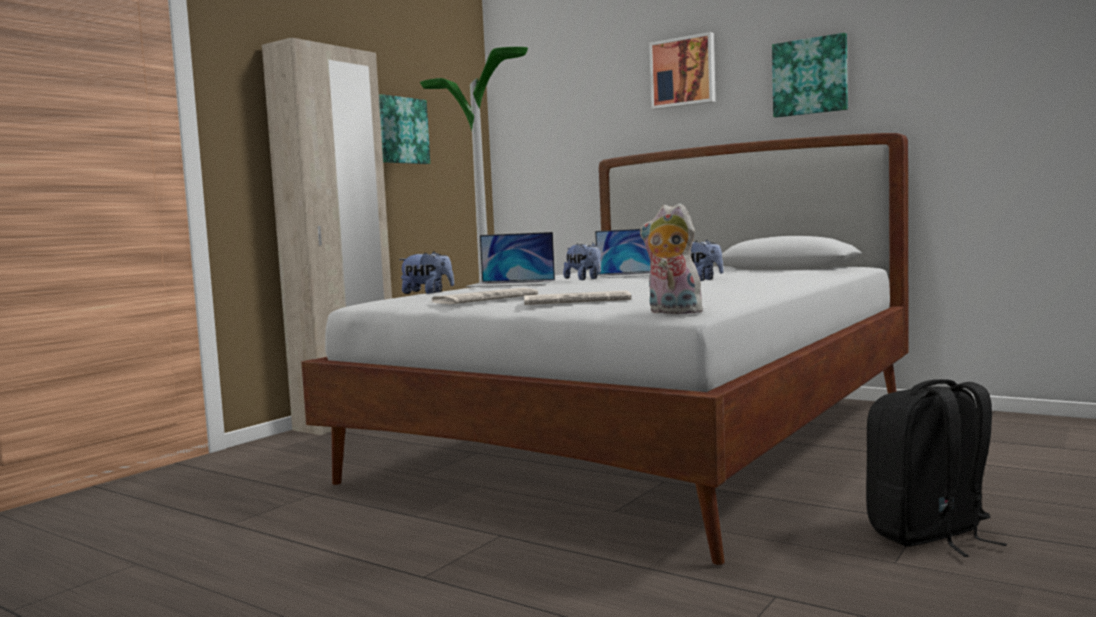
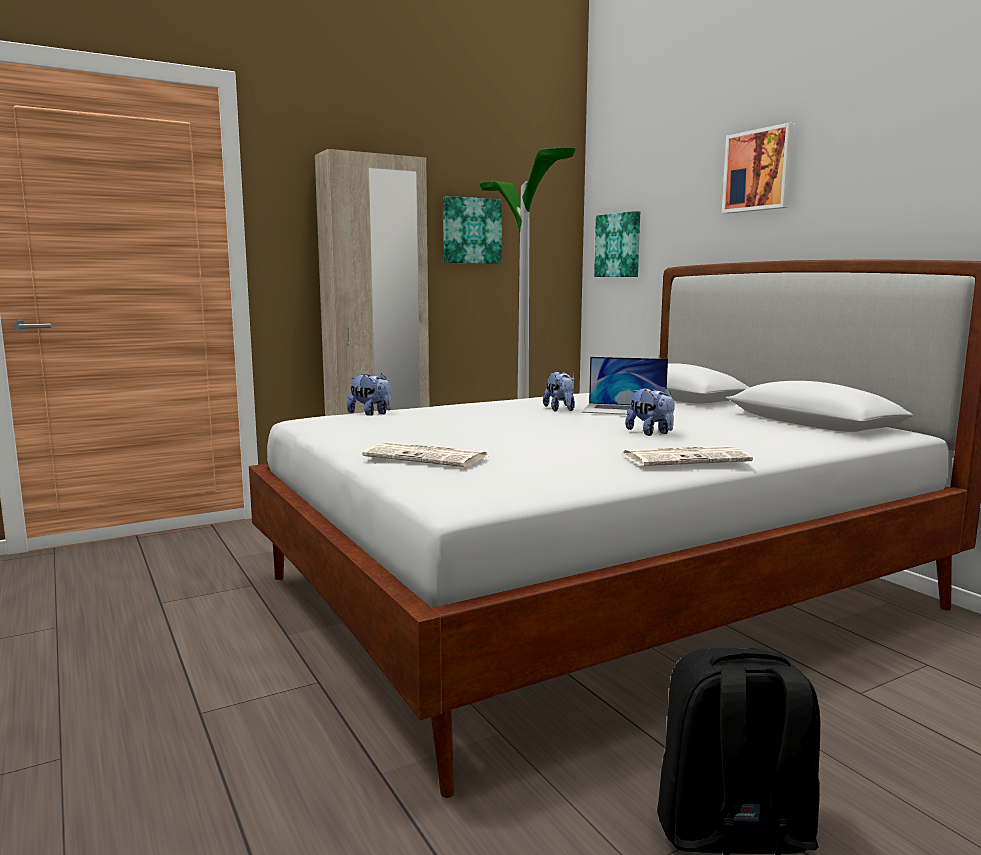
camera: 25 degrees right, 5 degrees up
(485, 299) = (378, 435): newspaper -> newspaper (686, 458)
(511, 283) = (467, 410): laptop -> none
(672, 312) = (445, 501): plush toy -> none
(810, 76) = (898, 180): picture -> picture (619, 245)

